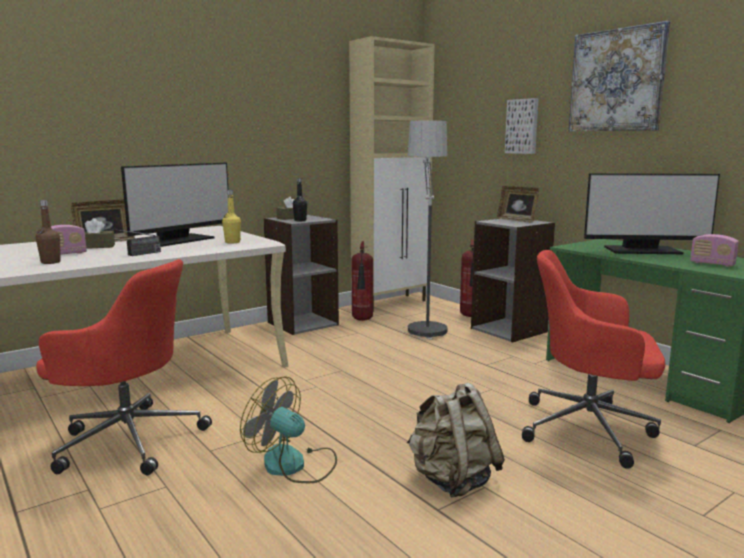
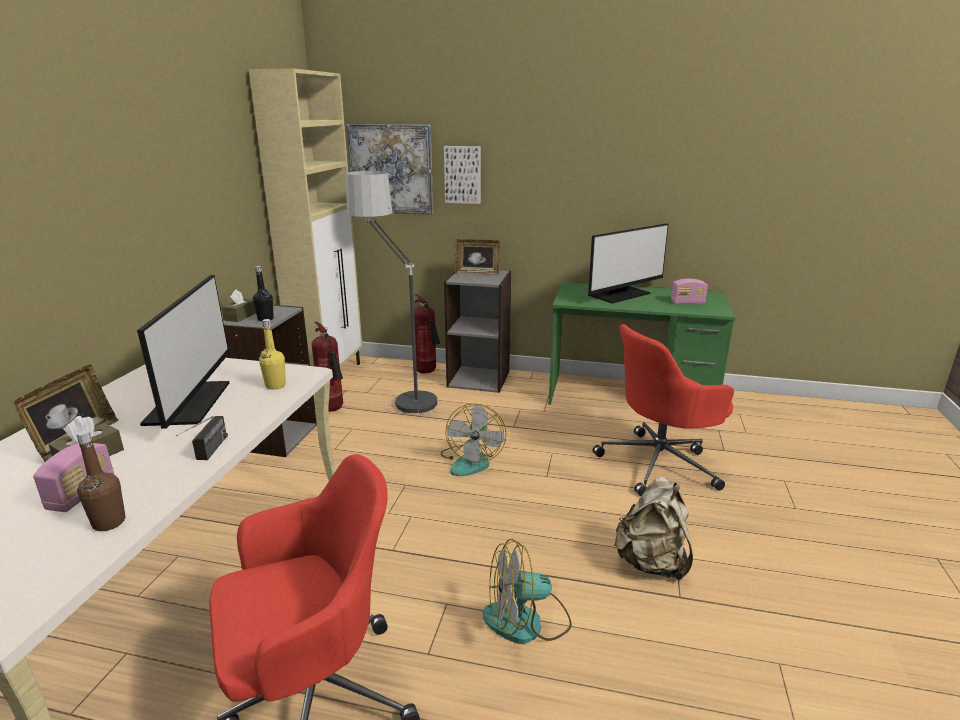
camera: 40 degrees left, 10 degrees up
(413, 373) = (471, 460): none -> fan
(617, 80) = (568, 135): picture -> picture (391, 169)

